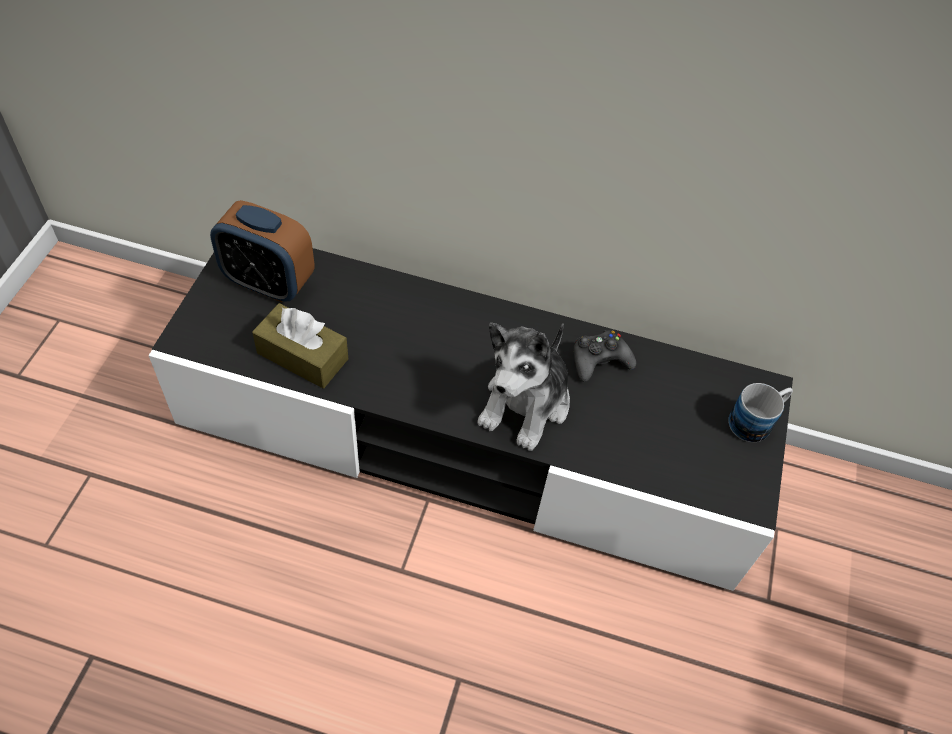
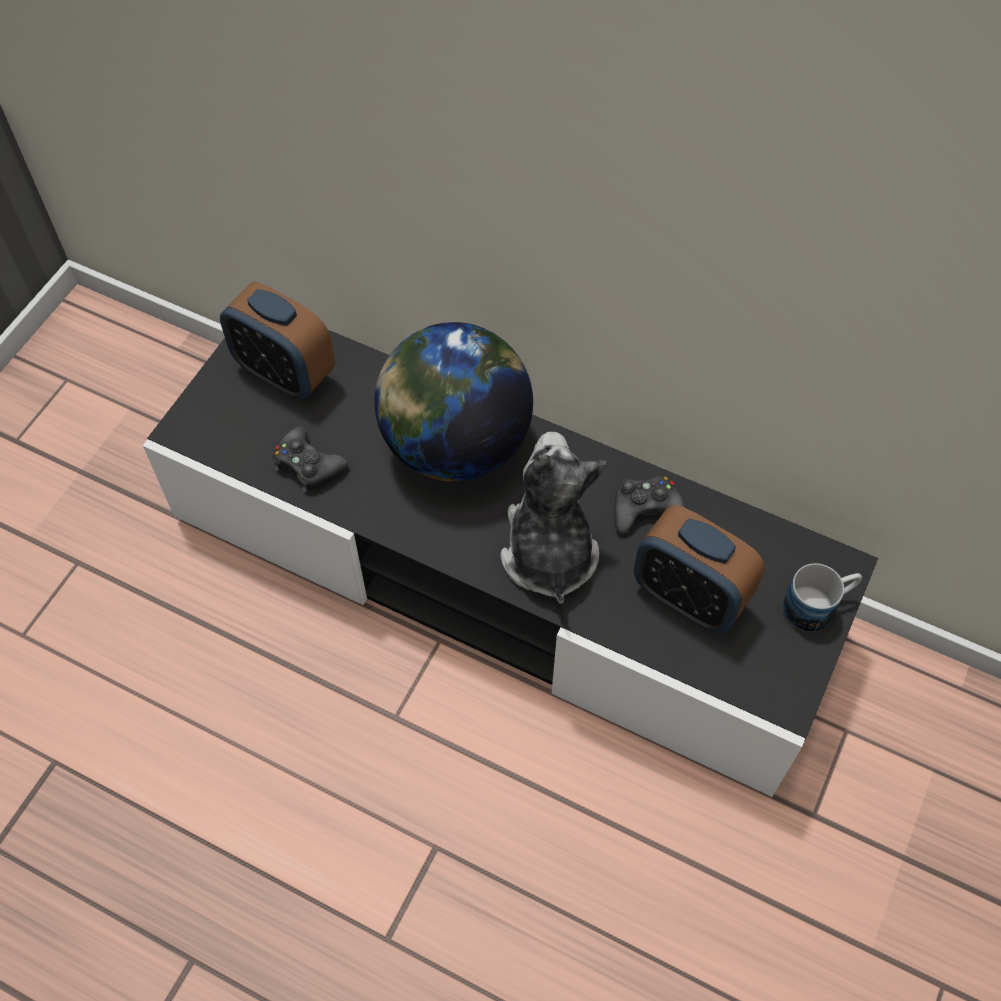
camera: 15 degrees right, 5 degrees up
(302, 356) = (308, 465): brown tissue box -> black game controller
(428, 326) = (455, 445): none -> globe
(526, 404) = (548, 551): plush toy -> plush toy turned 135 degrees clockwise
(651, 426) = (689, 596): none -> alarm clock

